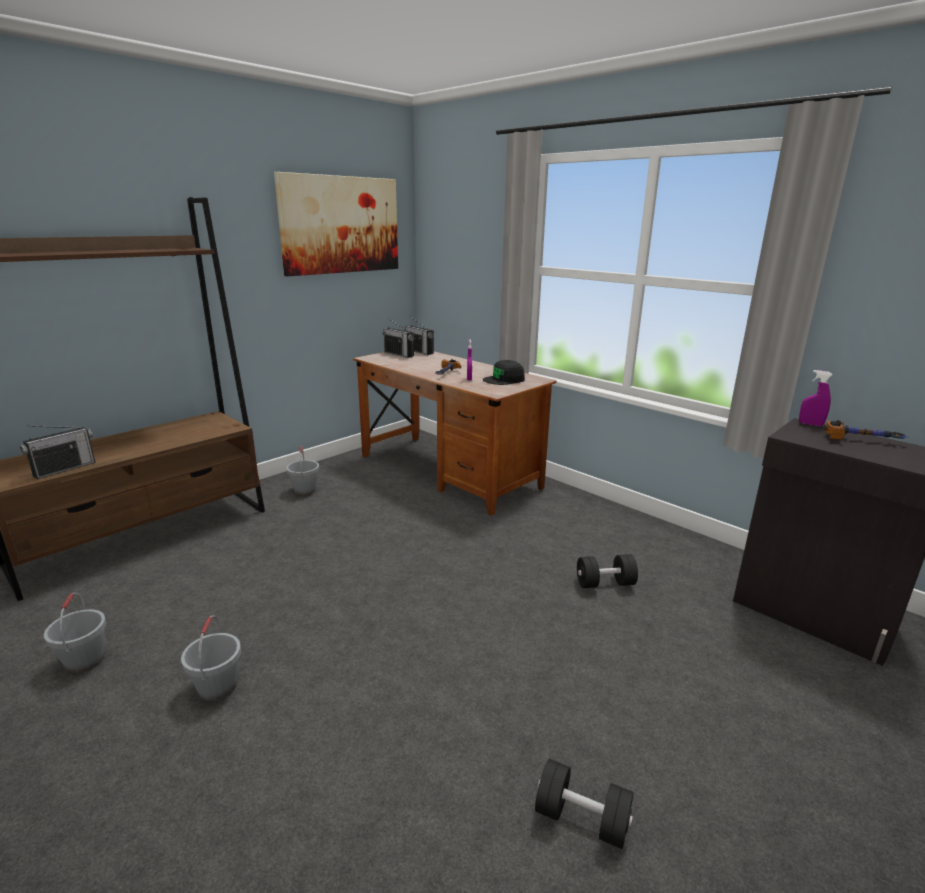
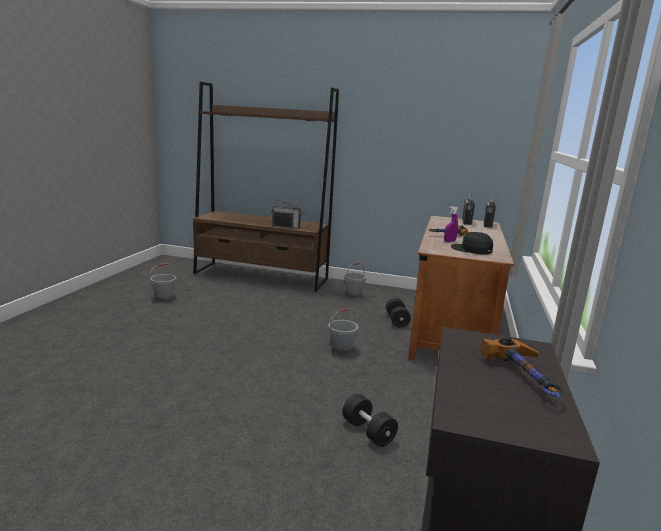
camera: 60 degrees right, 5 degrees down
(64, 469) = (225, 219): radio -> radio (286, 227)
(218, 687) = (161, 327): grey bucket -> grey bucket (341, 349)
(341, 225) = (452, 112): picture -> none
(581, 819) = (100, 458): black dumbbell -> black dumbbell (396, 320)
(810, 424) = (538, 350): purple spray bottle -> none

